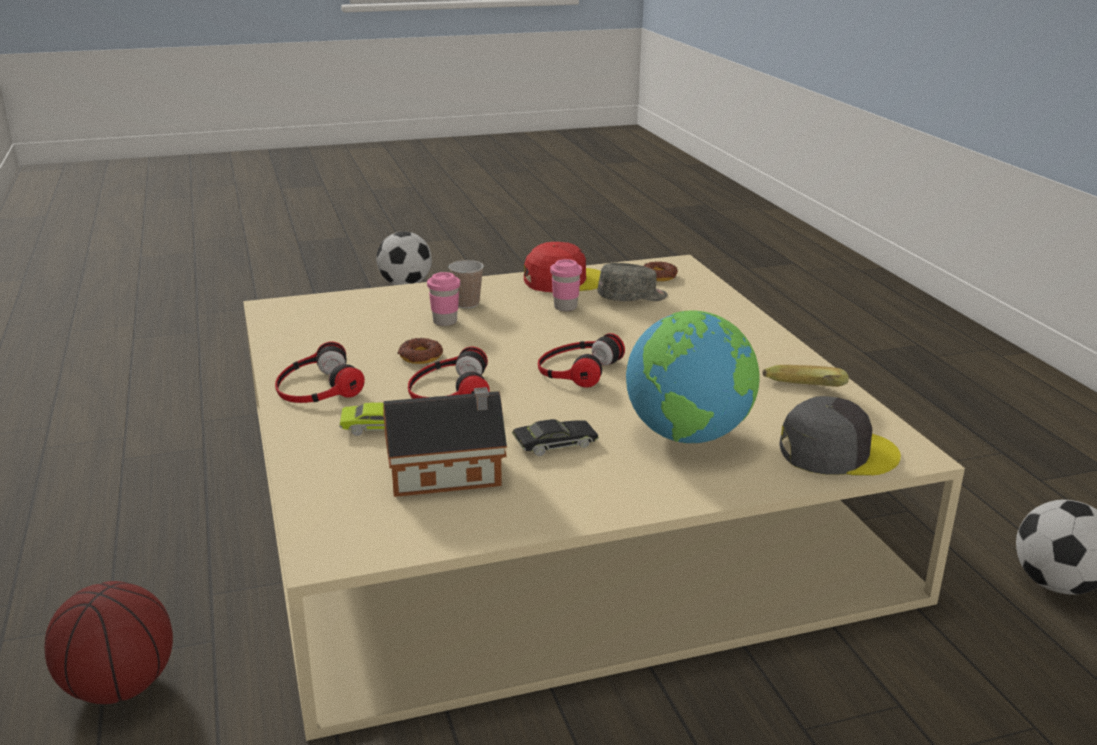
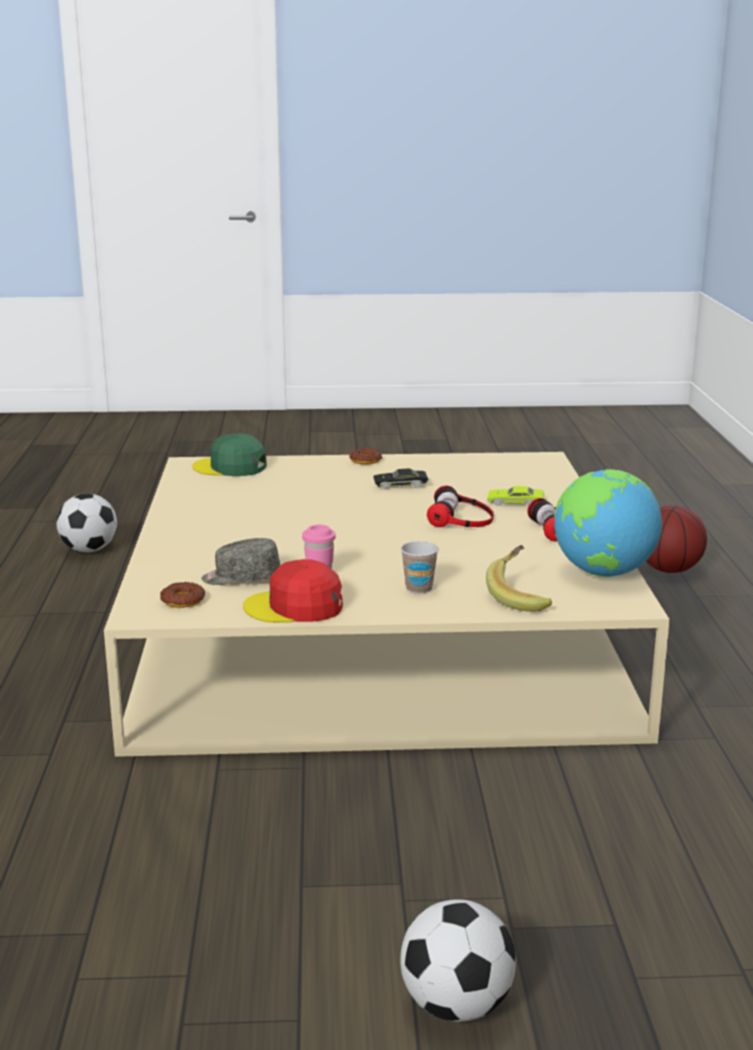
camera: 165 degrees left, 5 degrees down
(420, 356) = (478, 543): donut -> donut (365, 460)
(445, 321) = (448, 571): pink cup -> none
(449, 473) = (473, 478): toy house -> none
(576, 368) = (352, 523): headphones -> none
(688, 436) = (311, 481): globe -> globe (603, 572)
(802, 396) = (205, 492): banana -> banana (522, 596)
(836, 452) = (230, 467): grey cap -> green cap

